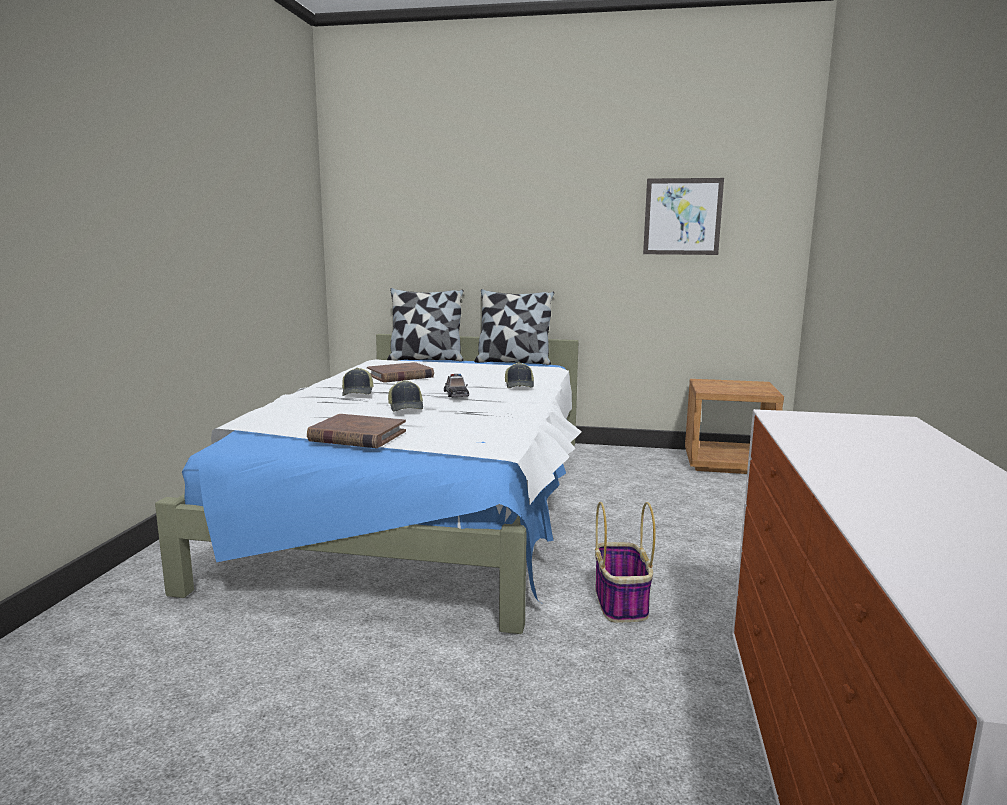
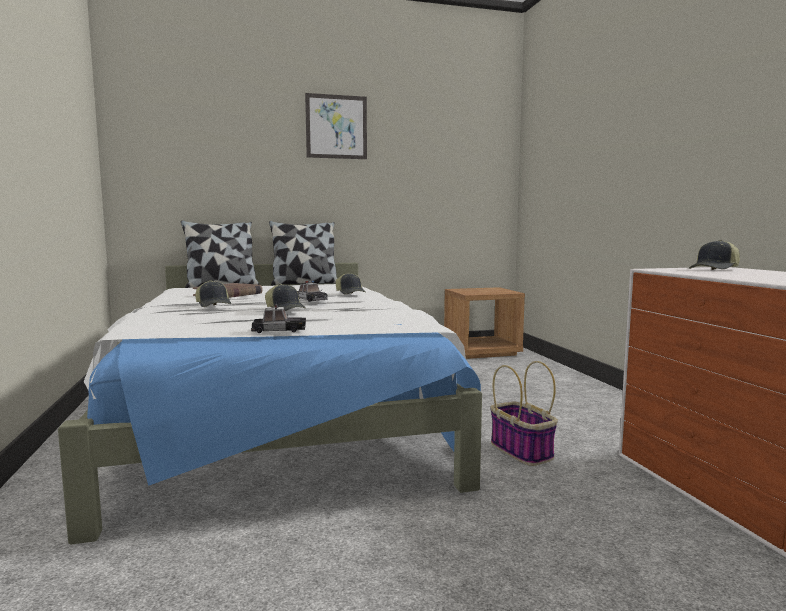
camera: 25 degrees left, 5 degrees down
(357, 436) = (279, 330): brown book -> toy car
(682, 216) = (431, 161): picture -> picture (336, 127)
(859, 425) = (715, 270): none -> cap

